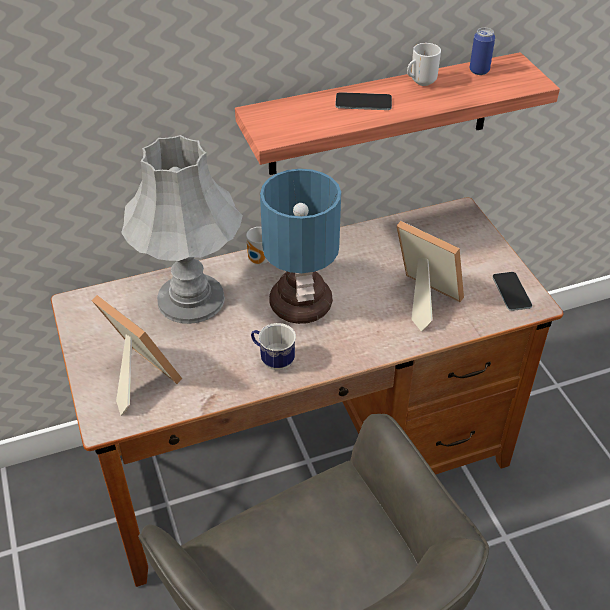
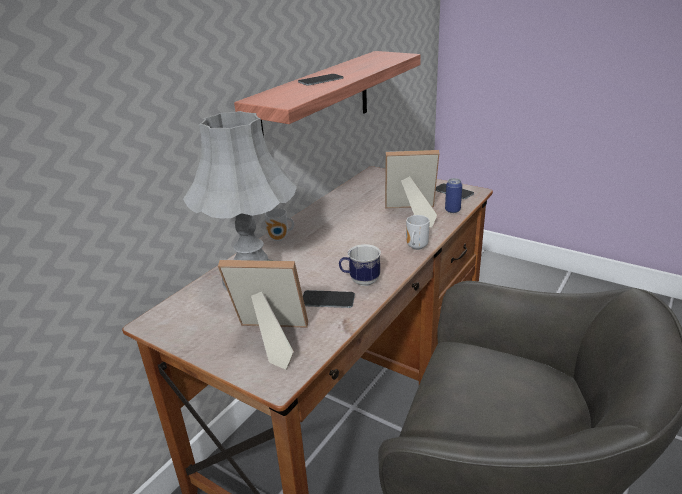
camera: 35 degrees left, 15 degrees down
(223, 364) = (327, 300): none -> phone
(302, 306) = (341, 247): table lamp -> none
(421, 82) = (341, 68): mug -> mug (415, 247)
(479, 71) = (366, 58): can -> can (452, 210)

